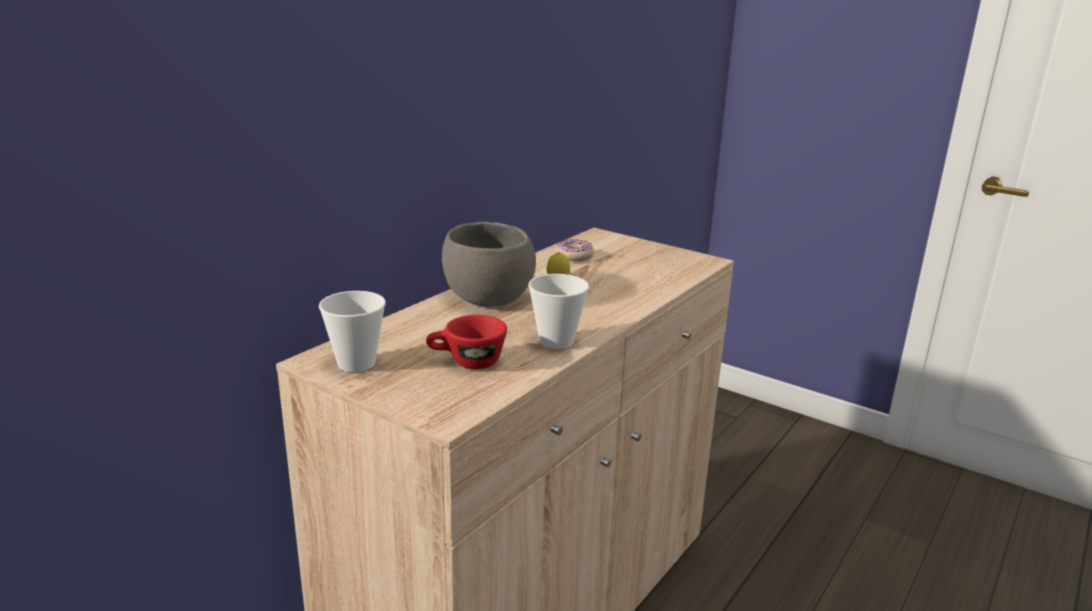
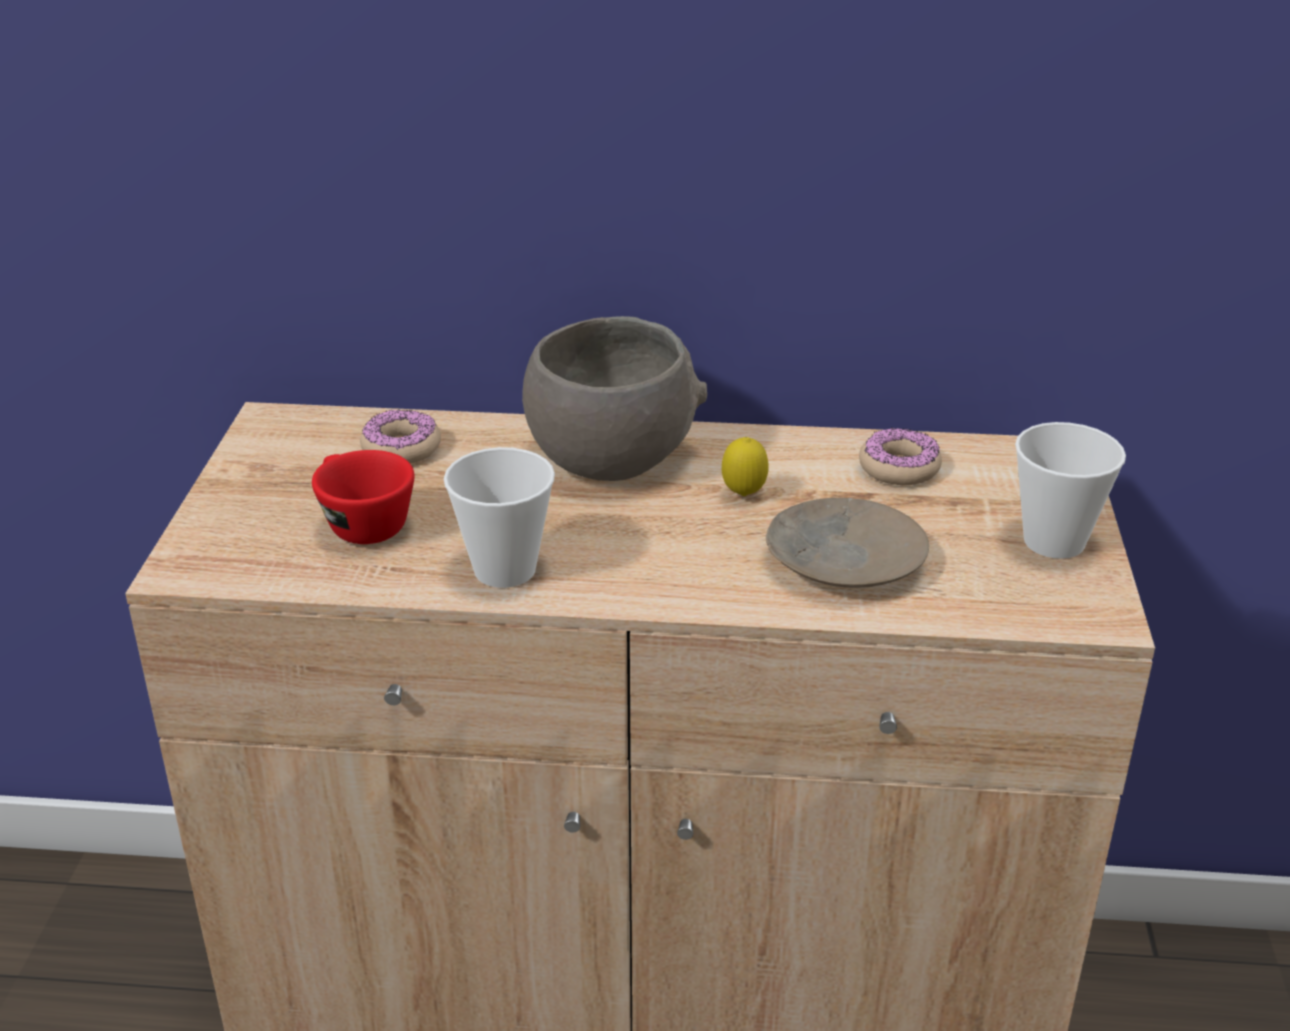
camera: 60 degrees right, 10 degrees up
(356, 363) = (287, 449): cup -> cup (1054, 541)
(405, 336) = (401, 448): none -> donut
(628, 282) = (843, 560): none -> beige plate

